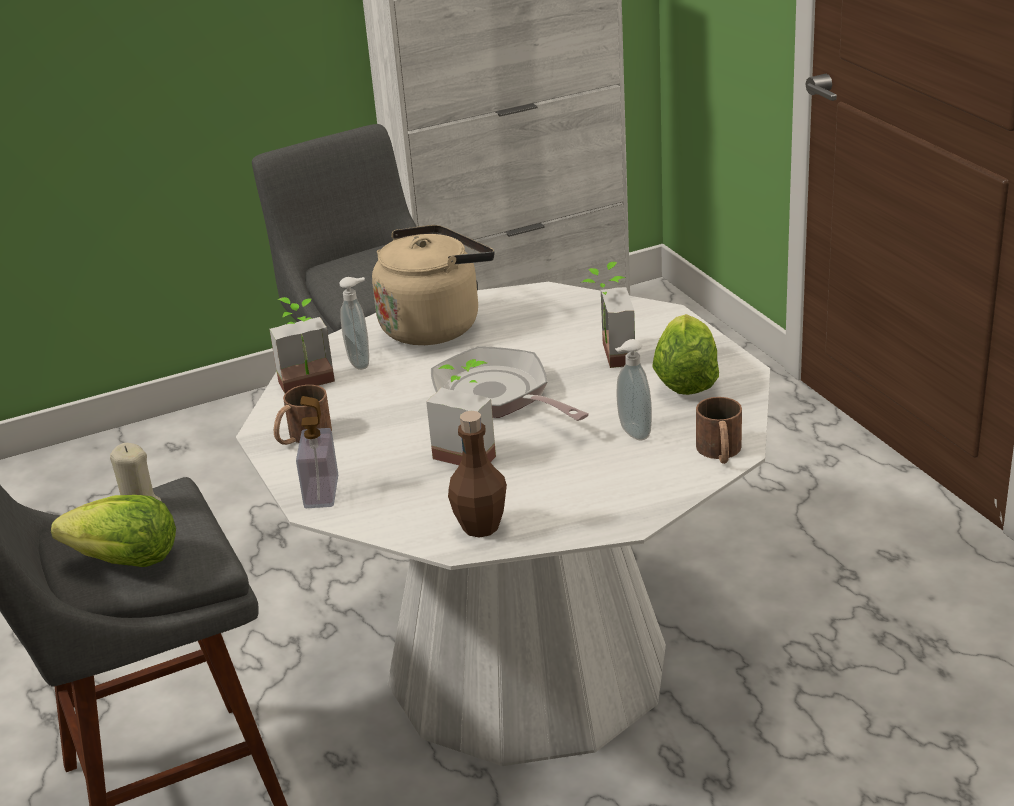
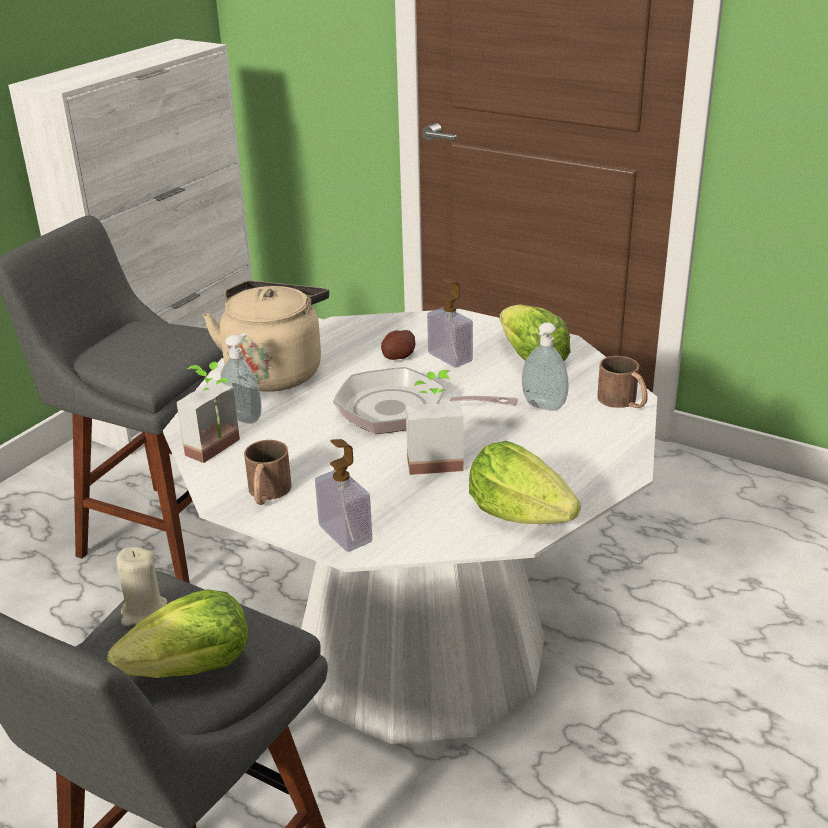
camera: 35 degrees left, 0 degrees up
(480, 526) = (519, 514): brown bottle -> lettuce
(560, 341) = (399, 357): none -> potato
(608, 355) = (450, 357): potted plant -> soap dispenser

